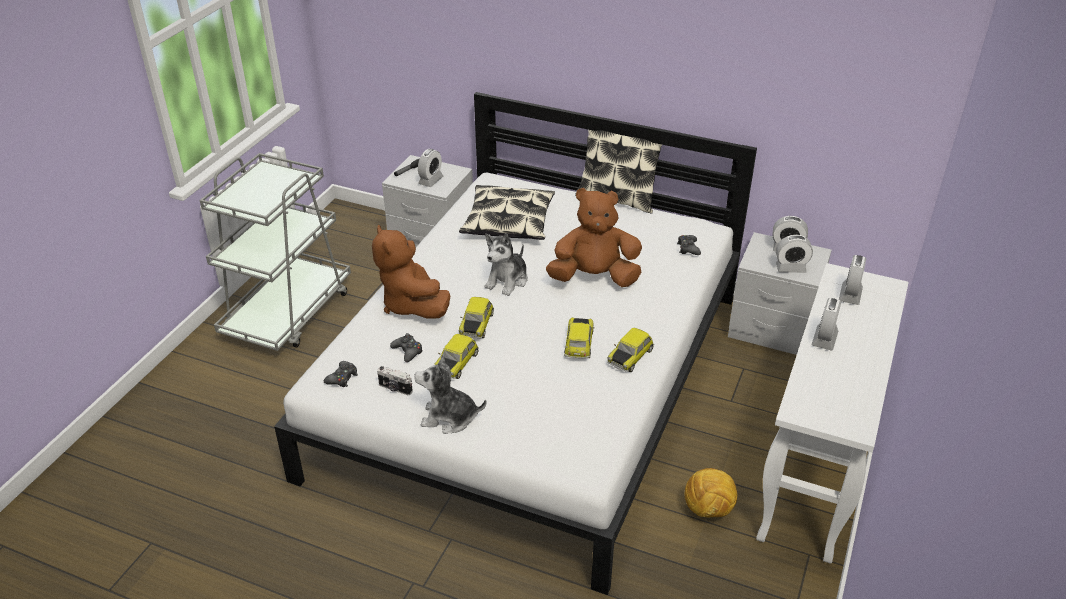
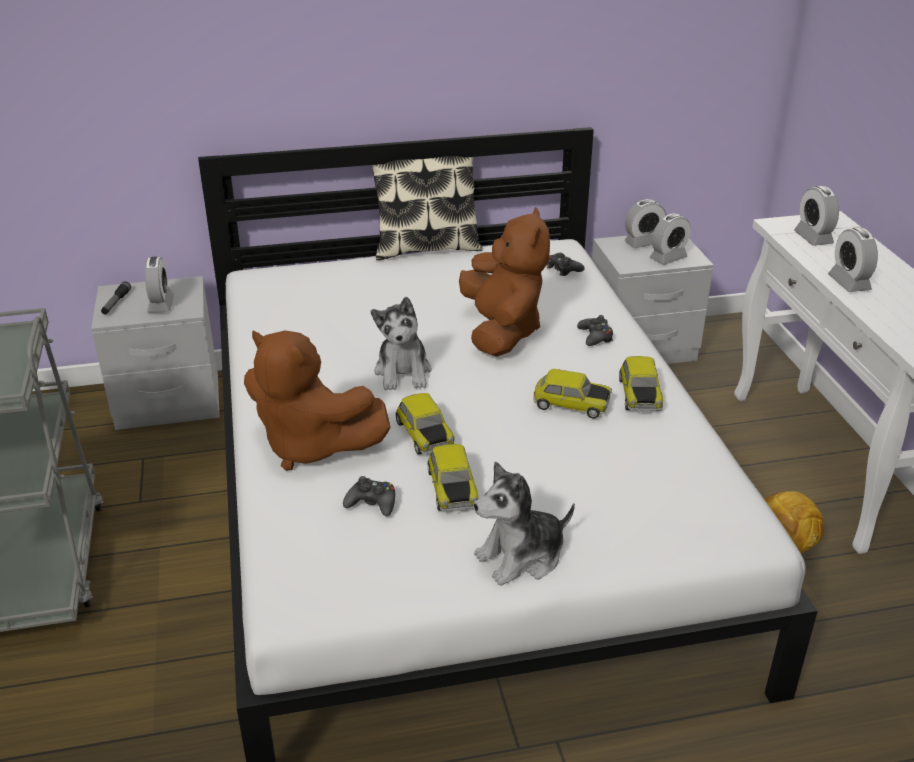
camera: 35 degrees left, 5 degrees down
(342, 378) = (318, 577): black game controller -> black game controller (595, 337)
(395, 389) = (408, 556): camera -> none
(508, 222) = (328, 312): pillow -> none
(579, 344) = (570, 405): toy car -> toy car turned 135 degrees clockwise
(594, 278) = (501, 331): brown plush toy -> brown plush toy turned 120 degrees clockwise

